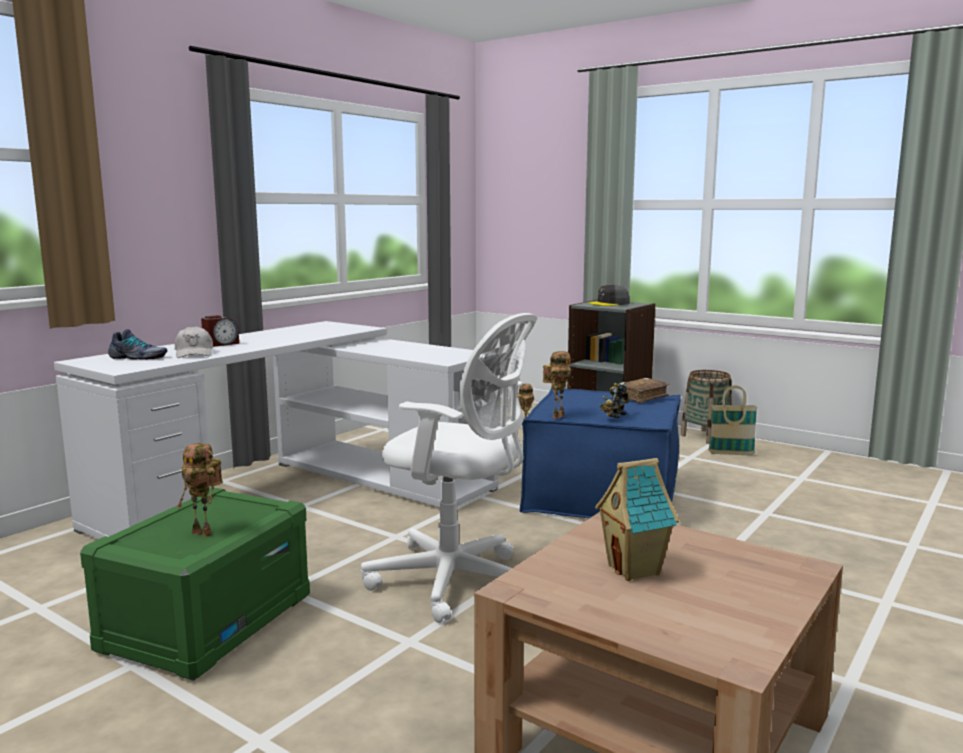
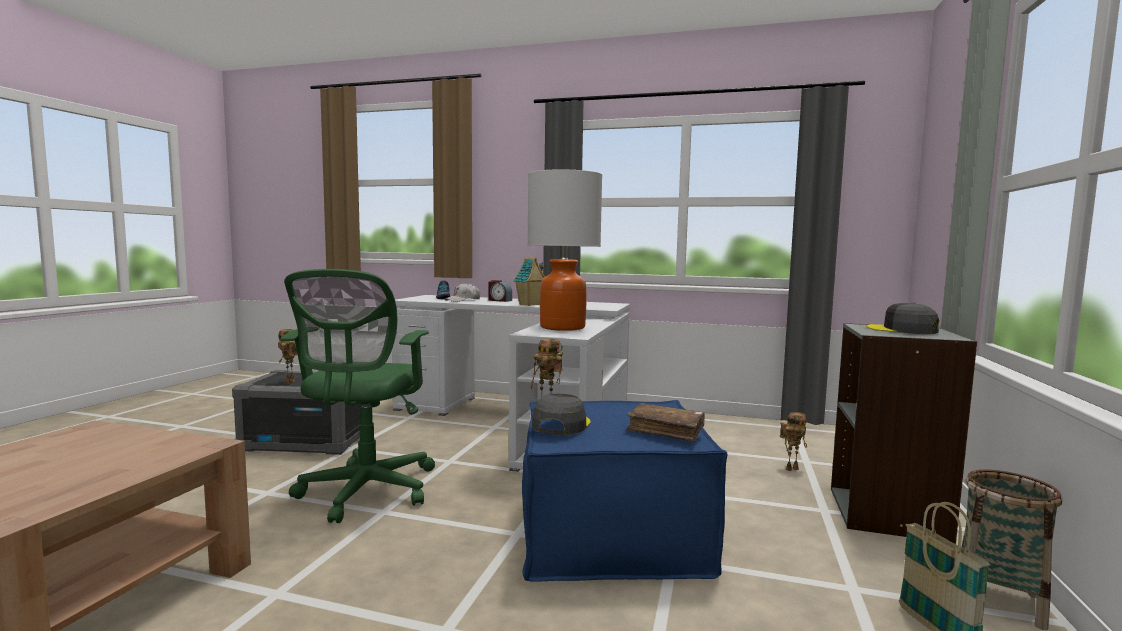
camera: 70 degrees right, 5 degrees down
(208, 621) = (308, 440): green storage box -> grey storage box
(420, 352) = (563, 327): none -> table lamp
(456, 582) = (365, 493): white office chair -> green office chair
(614, 415) = (561, 424): toy robot -> grey cap
(635, 570) = (83, 455): toy house -> toy house (530, 305)

